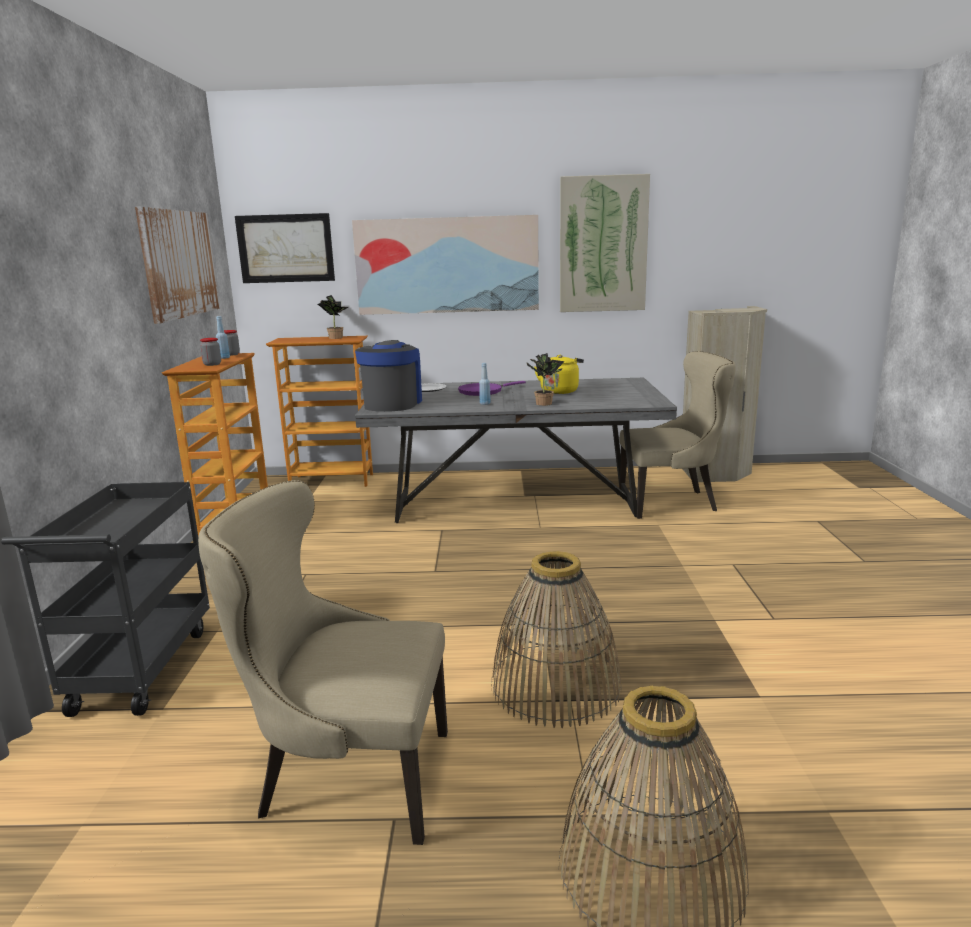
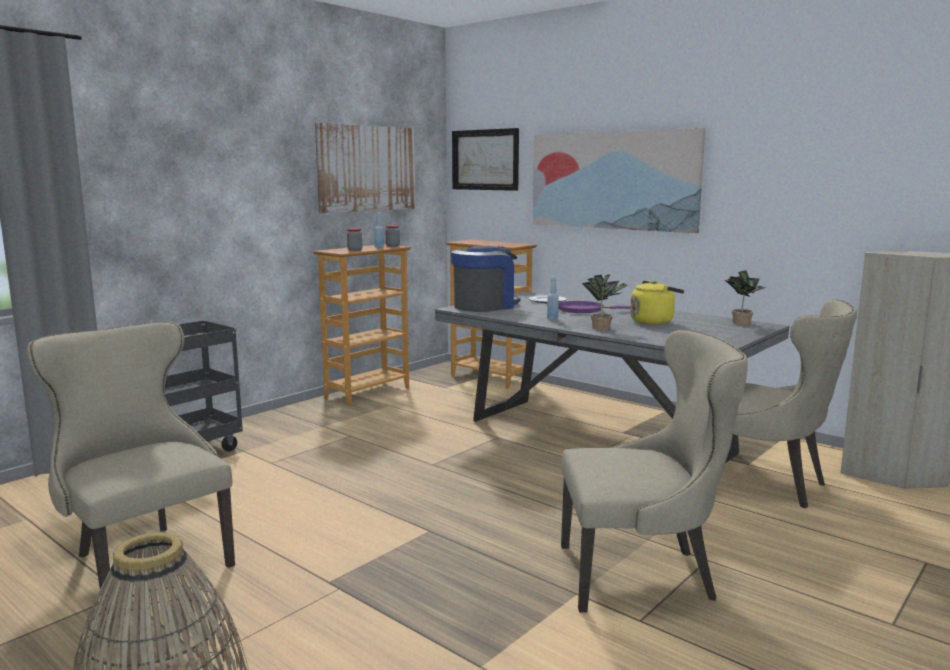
camera: 40 degrees right, 5 degrees down
(335, 337) = (506, 243): potted plant -> potted plant (741, 322)
(555, 686) = (349, 574): basket -> none
(603, 244) = (777, 162): picture -> none
(722, 590) = (642, 575): none -> beige chair

